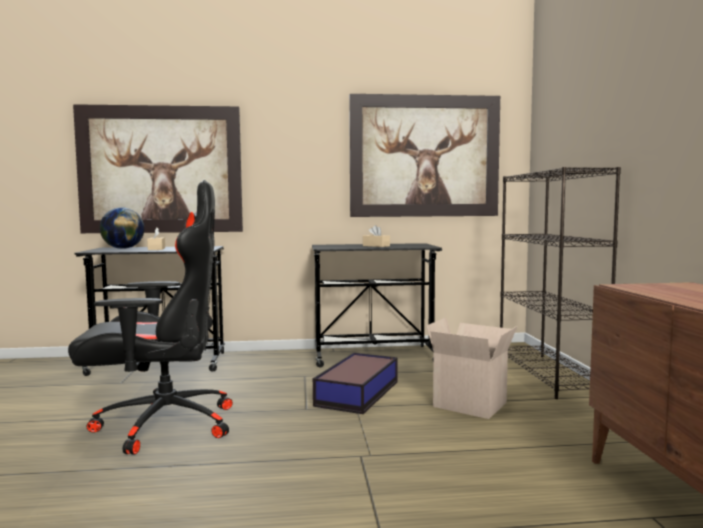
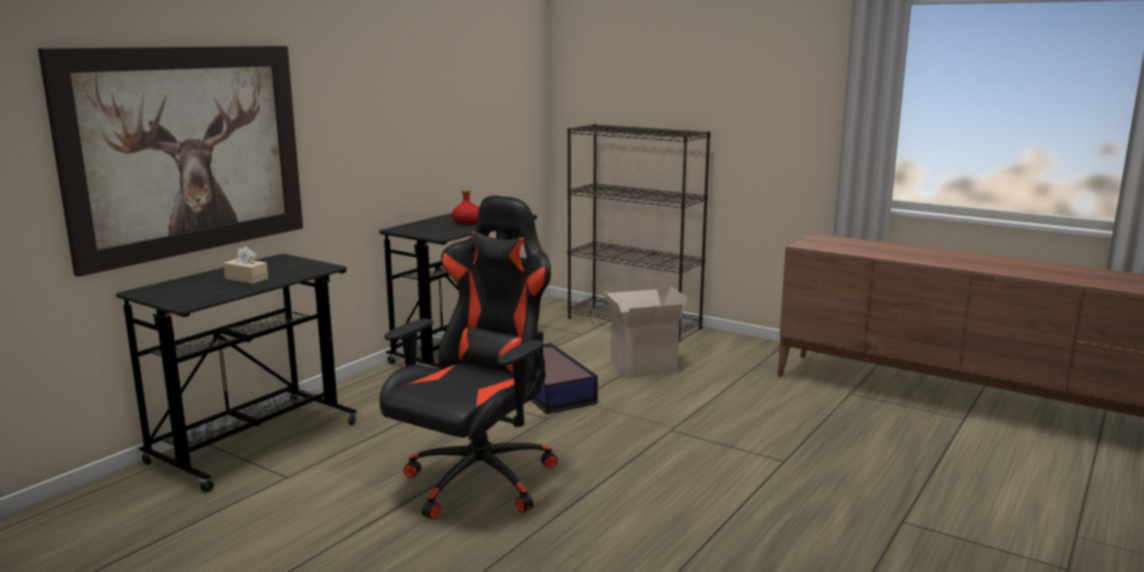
camera: 50 degrees left, 10 degrees up
(123, 248) = (184, 288): globe -> none
(376, 246) = (467, 222): beige tissue box -> red bottle
(424, 156) = (470, 102): picture -> none

